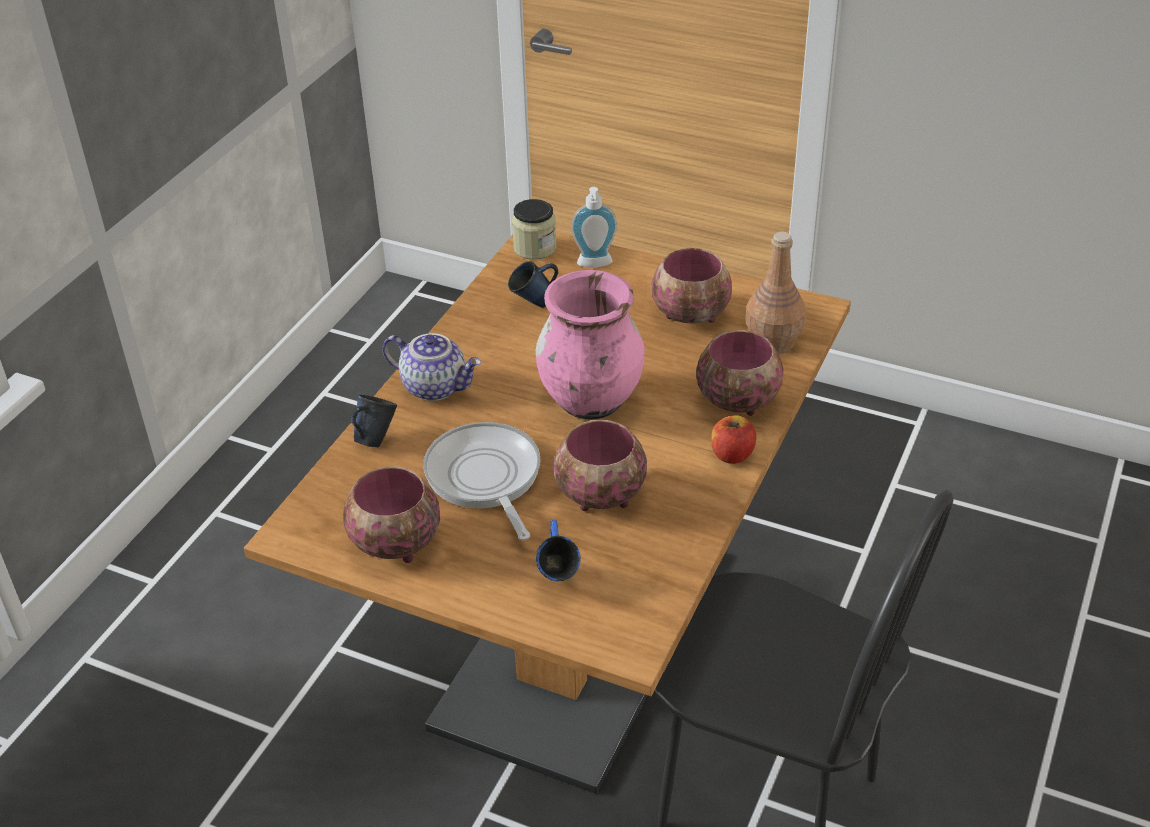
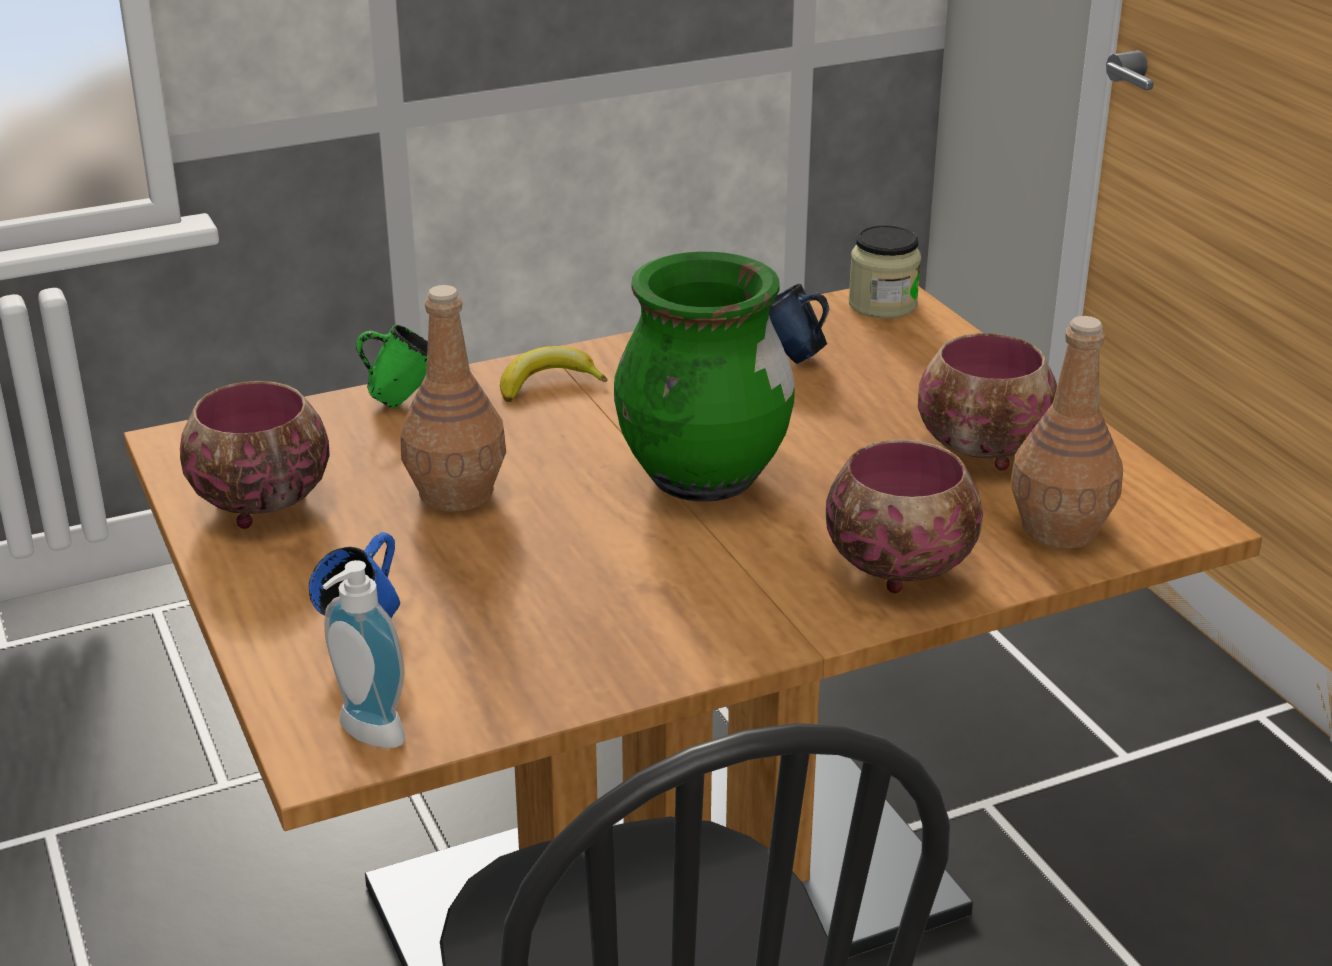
camera: 40 degrees right, 10 degrees down
(375, 439) = (403, 401): blue mug -> green mug
(436, 386) = (548, 384): teapot -> banana
(485, 478) = (455, 493): frying pan -> brown bottle
(591, 401) = (704, 479): pink vase -> green vase
(595, 265) = (934, 349): soap dispenser -> soap dispenser (365, 735)
(599, 496) = (553, 578): bowl -> none
(732, 454) = (796, 622): apple -> none

